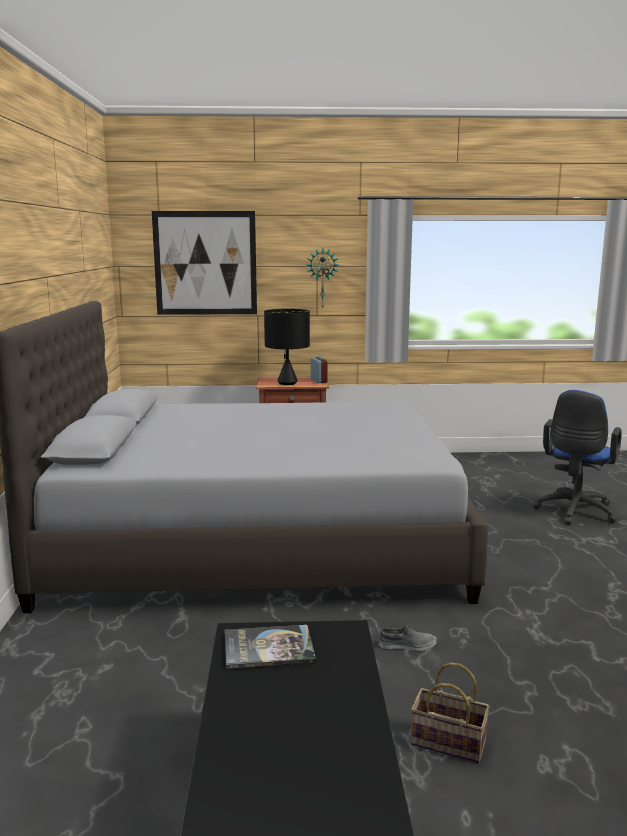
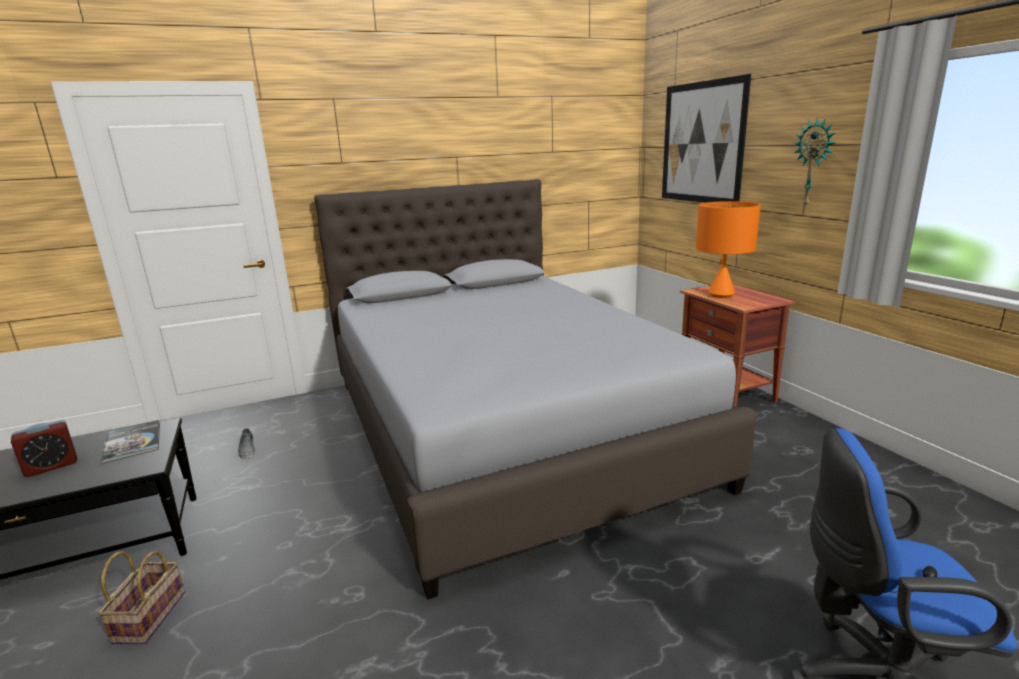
camera: 70 degrees right, 5 degrees up
(287, 383) = (721, 295): black table lamp -> orange table lamp
(319, 381) = (762, 302): alarm clock -> alarm clock (51, 466)
(407, 645) = (321, 559): grey shoe -> grey shoe (247, 449)

